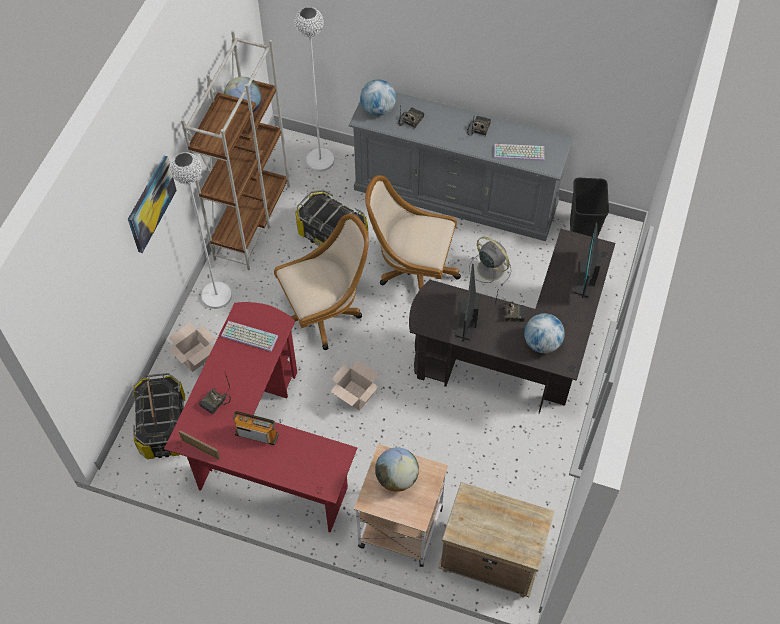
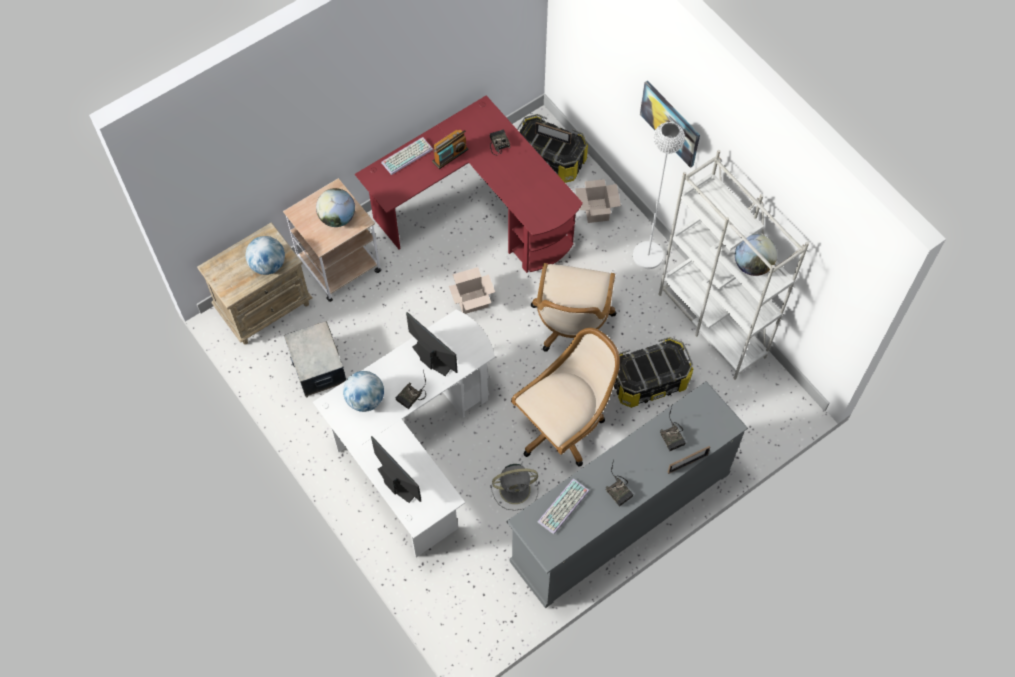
camera: 125 degrees right, 5 degrees up
(201, 449) = (466, 115): picture frame -> picture frame (687, 463)
(248, 337) = (541, 194): keyboard -> keyboard (407, 155)
(252, 221) = (712, 325): brown bookcase -> white bookcase
(320, 161) = (749, 423): white floor lamp -> none
(378, 109) = (707, 416): globe -> globe (268, 265)
(509, 472) = (317, 367): none -> storage box
(517, 355) = (412, 448): black desk -> white desk
(582, 233) = (493, 603): black trash can -> none

